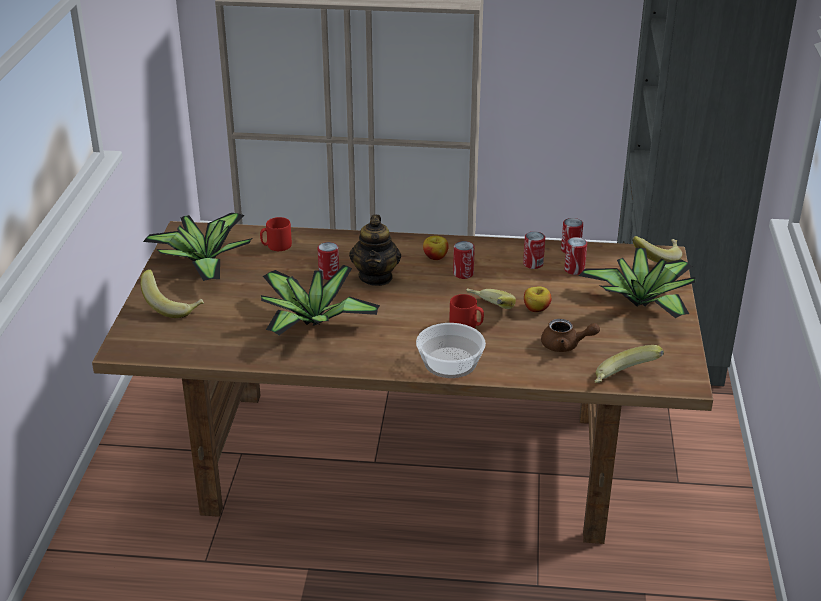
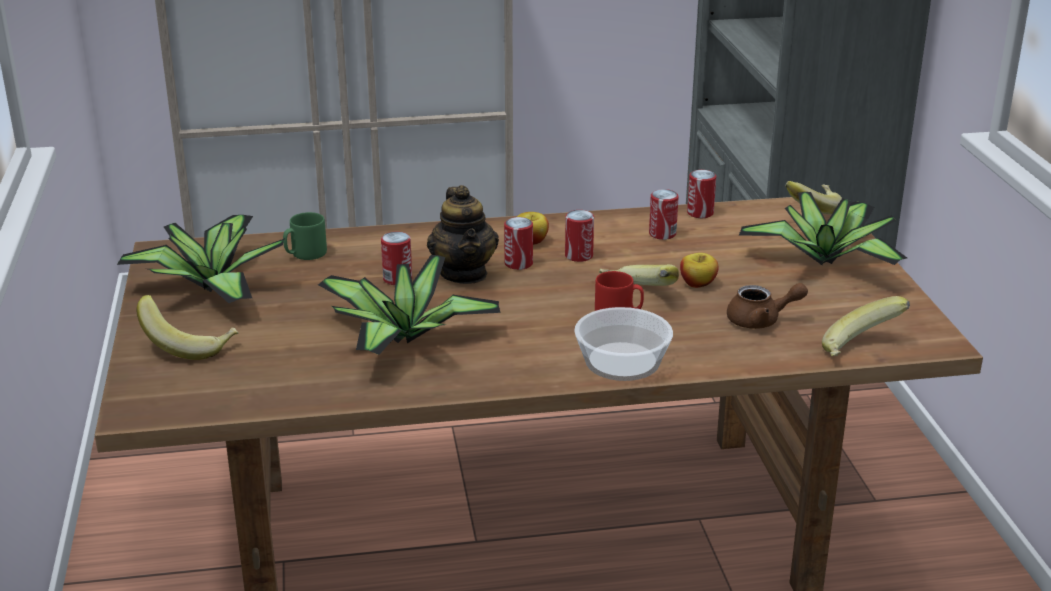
camera: 15 degrees left, 5 degrees down
(276, 246) = (305, 254): red mug -> green mug
(574, 270) = (718, 234): can -> can (518, 263)

